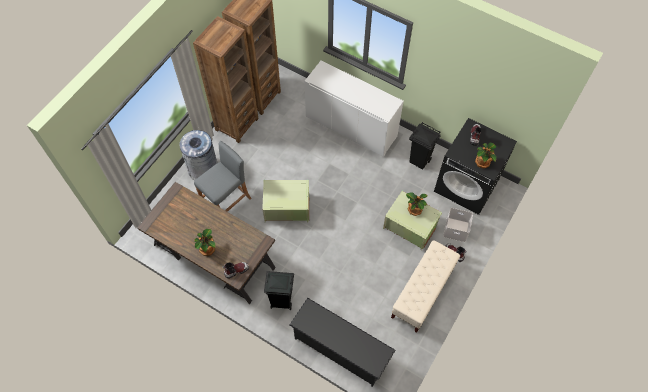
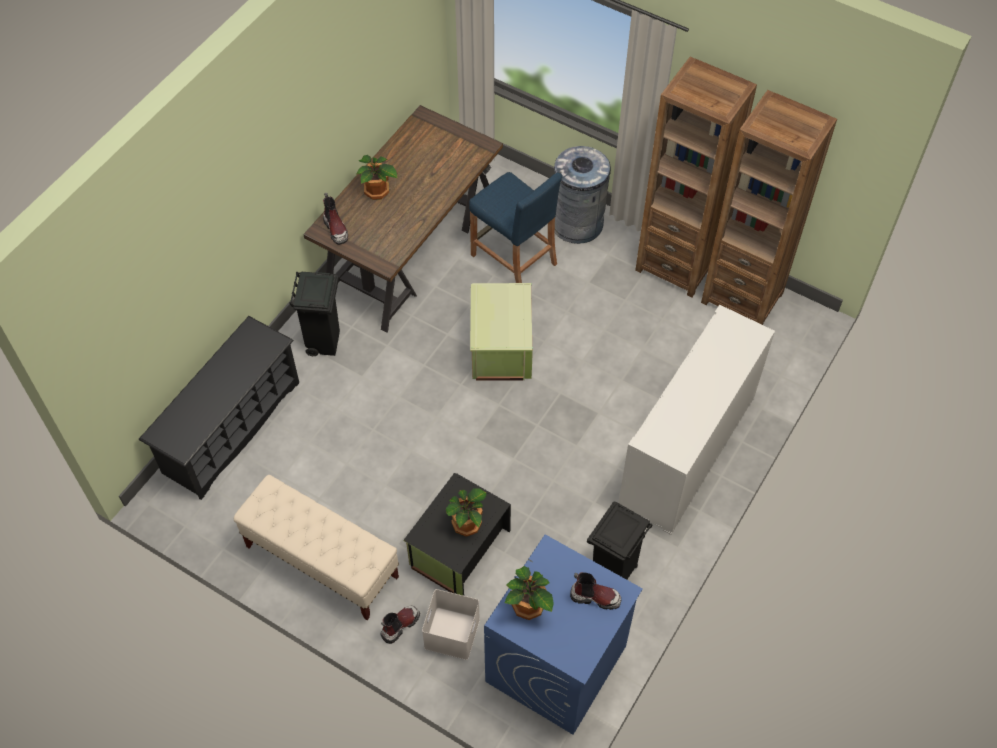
camera: 90 degrees right, 5 degrees down
(226, 201) = (514, 259): grey stool -> blue stool
(409, 227) = (458, 547): green storage box -> black storage box
(467, 185) = (556, 665): black washing machine -> blue washing machine

